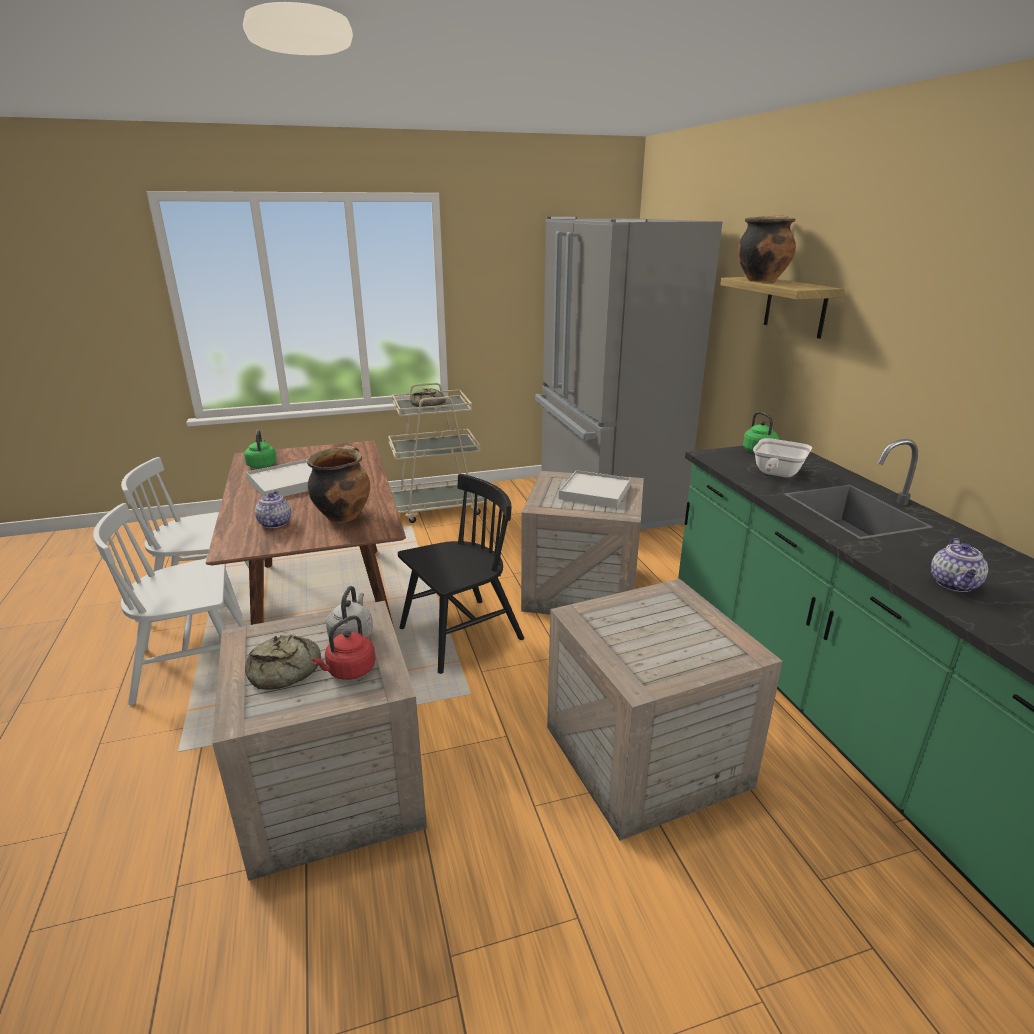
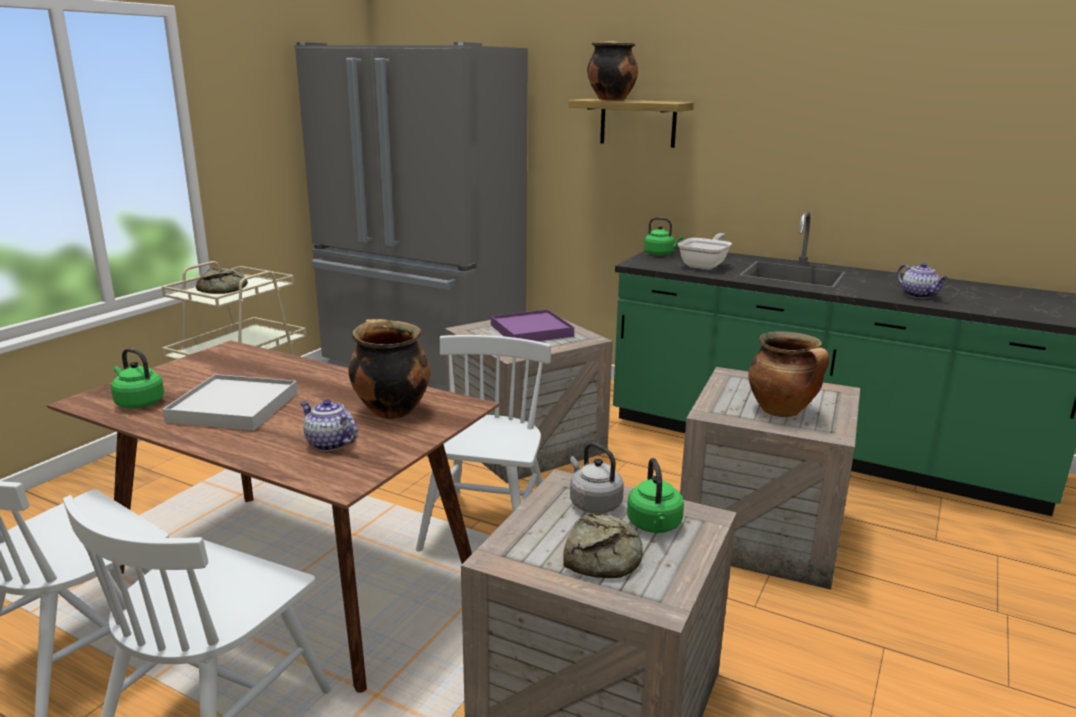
camera: 45 degrees left, 5 degrees down
(349, 671) = (654, 526): red kettle -> green kettle
(460, 634) = (486, 526): black chair -> white chair
(595, 492) = (531, 330): white tray -> purple tray
(642, 643) = (783, 411): none -> cooking pot
(776, 474) = (705, 265): frying pan -> frying pan turned 135 degrees counterclockwise

